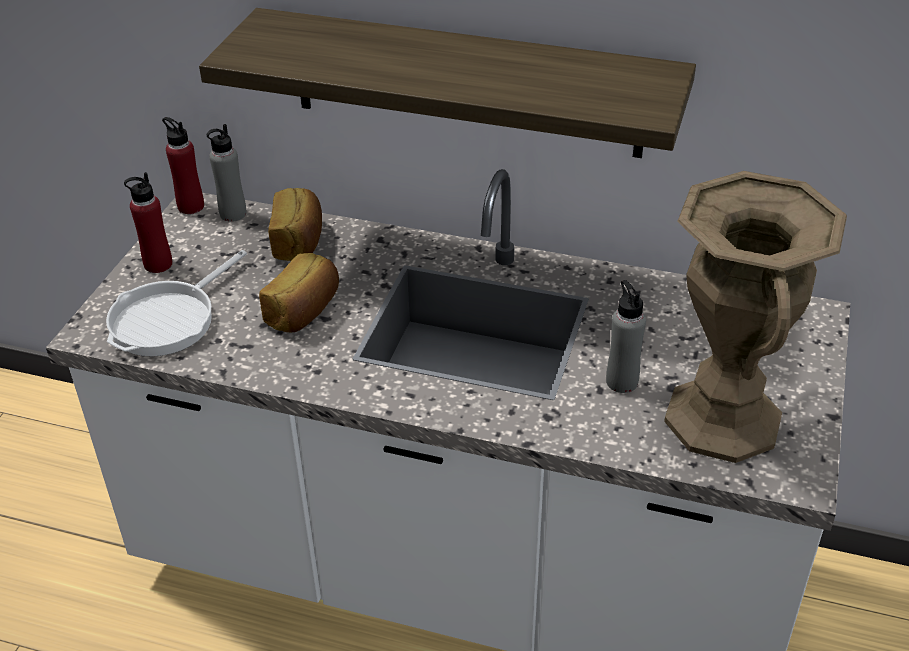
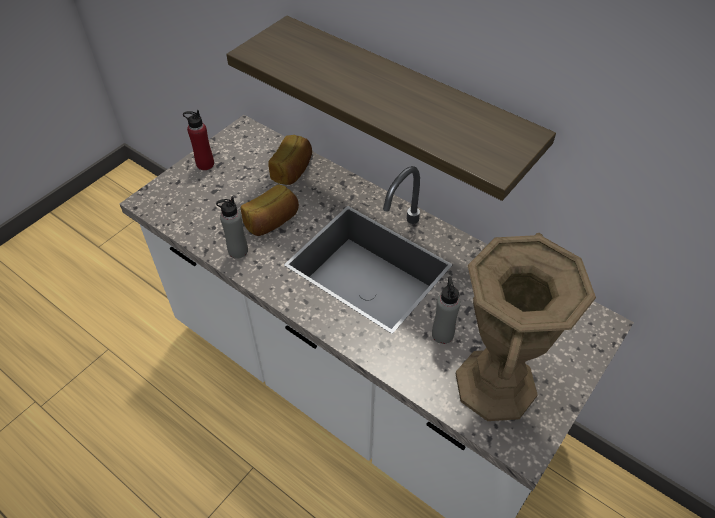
camera: 20 degrees right, 10 degrees up
(169, 319) = (193, 205): frying pan -> none
(191, 206) = (242, 128): red bottle -> none
(233, 214) = (264, 140): grey bottle -> grey bottle (238, 251)

